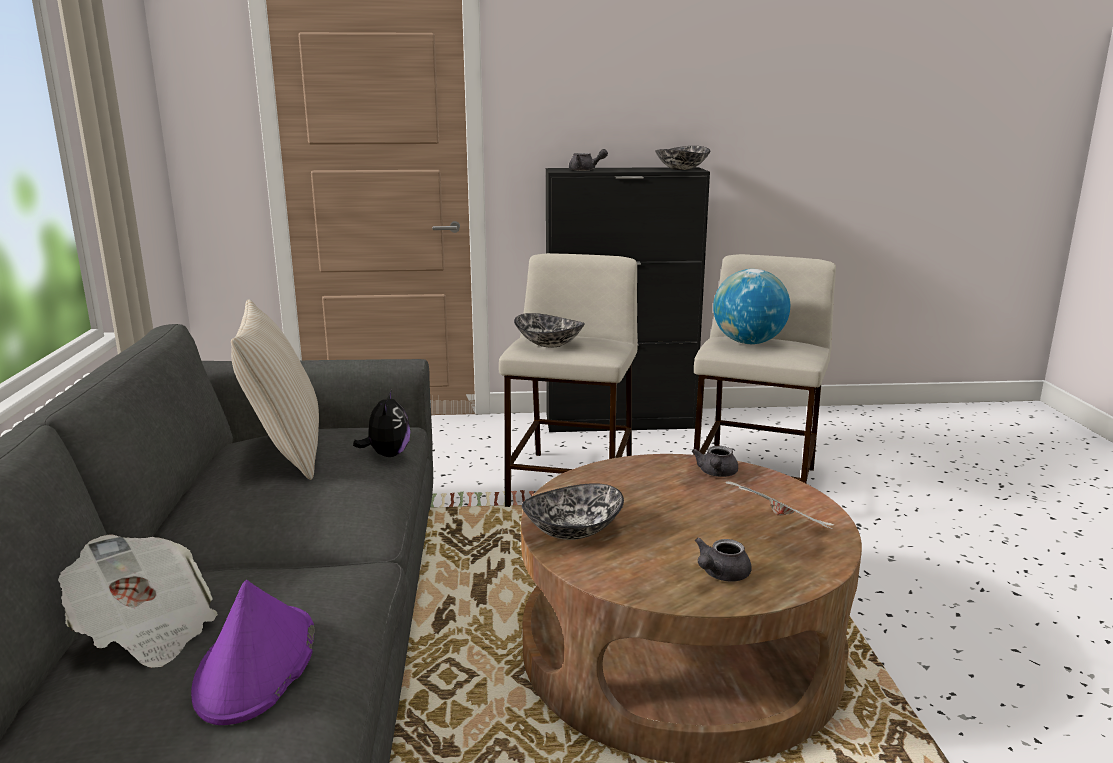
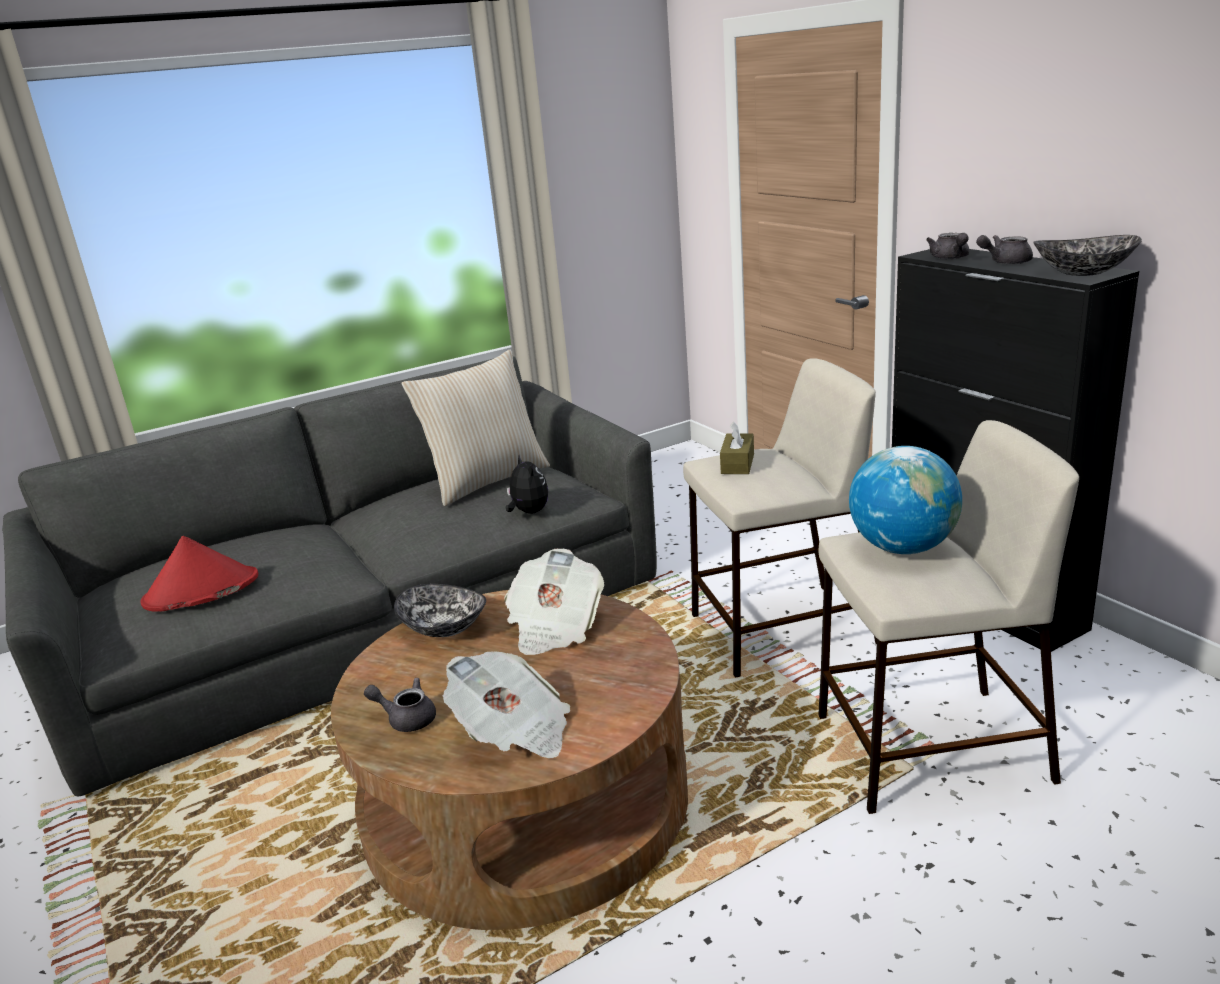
camera: 65 degrees right, 5 degrees up
(145, 630) = (227, 548): newspaper -> newspaper (554, 626)
(256, 665) = (201, 590): purple hat -> red hat
(387, 455) = (528, 512): plush toy -> plush toy turned 90 degrees counterclockwise
(549, 343) = (737, 464): bowl -> brown tissue box
(716, 474) = (627, 660): grey teapot -> grey teapot (1004, 262)

